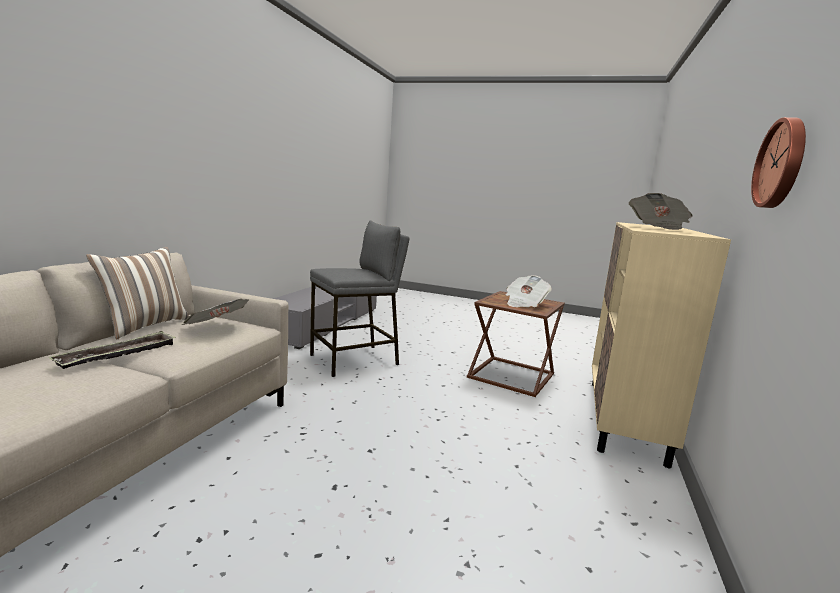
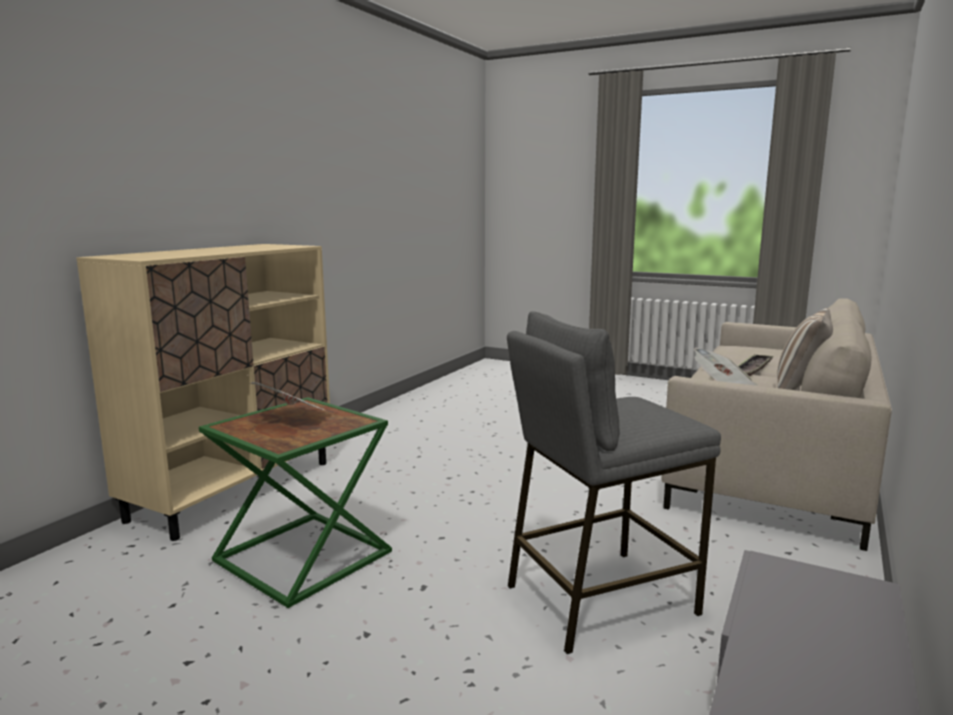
camera: 170 degrees left, 0 degrees up
(513, 376) = (300, 557): brown side table -> green side table
(658, 229) = (244, 248): newspaper -> none
(782, 164) = (299, 187): wall clock -> none

